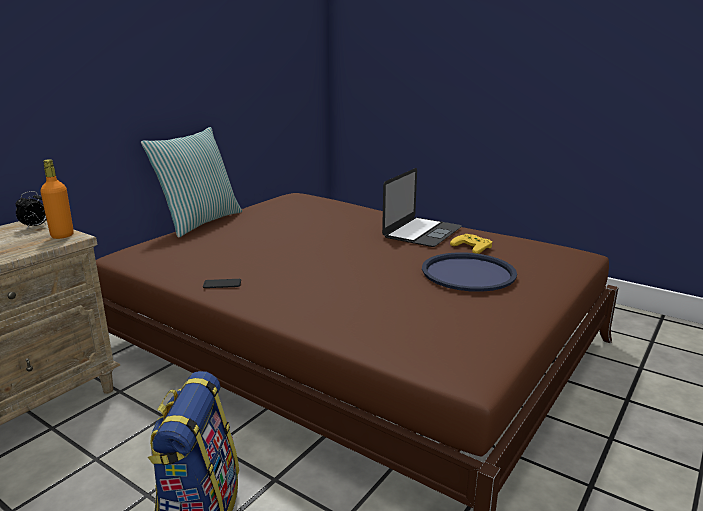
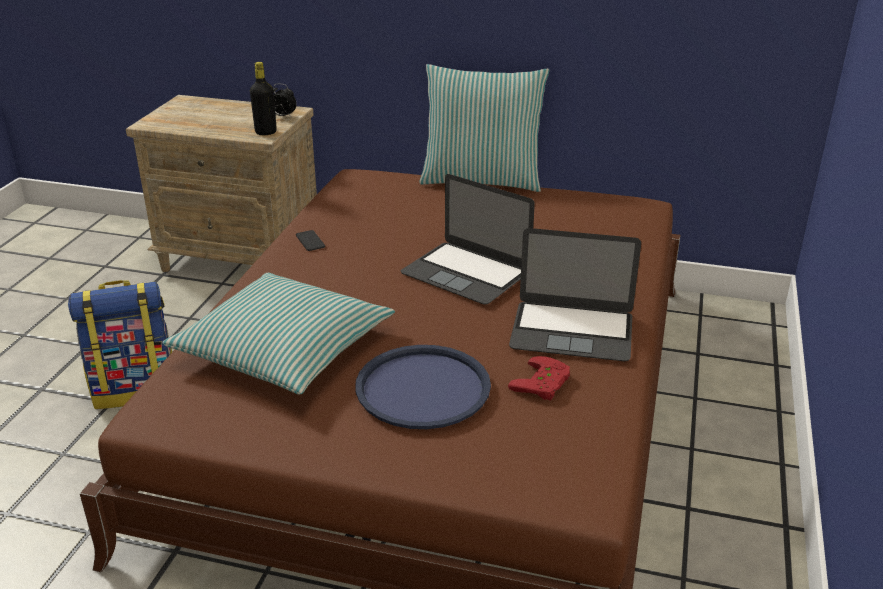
camera: 70 degrees right, 10 degrees up
(62, 235) = (266, 132): orange bottle -> black bottle
(334, 243) = (465, 273): none -> laptop
(391, 311) = (283, 349): none -> pillow
(474, 246) = (544, 384): yellow game controller -> red game controller

